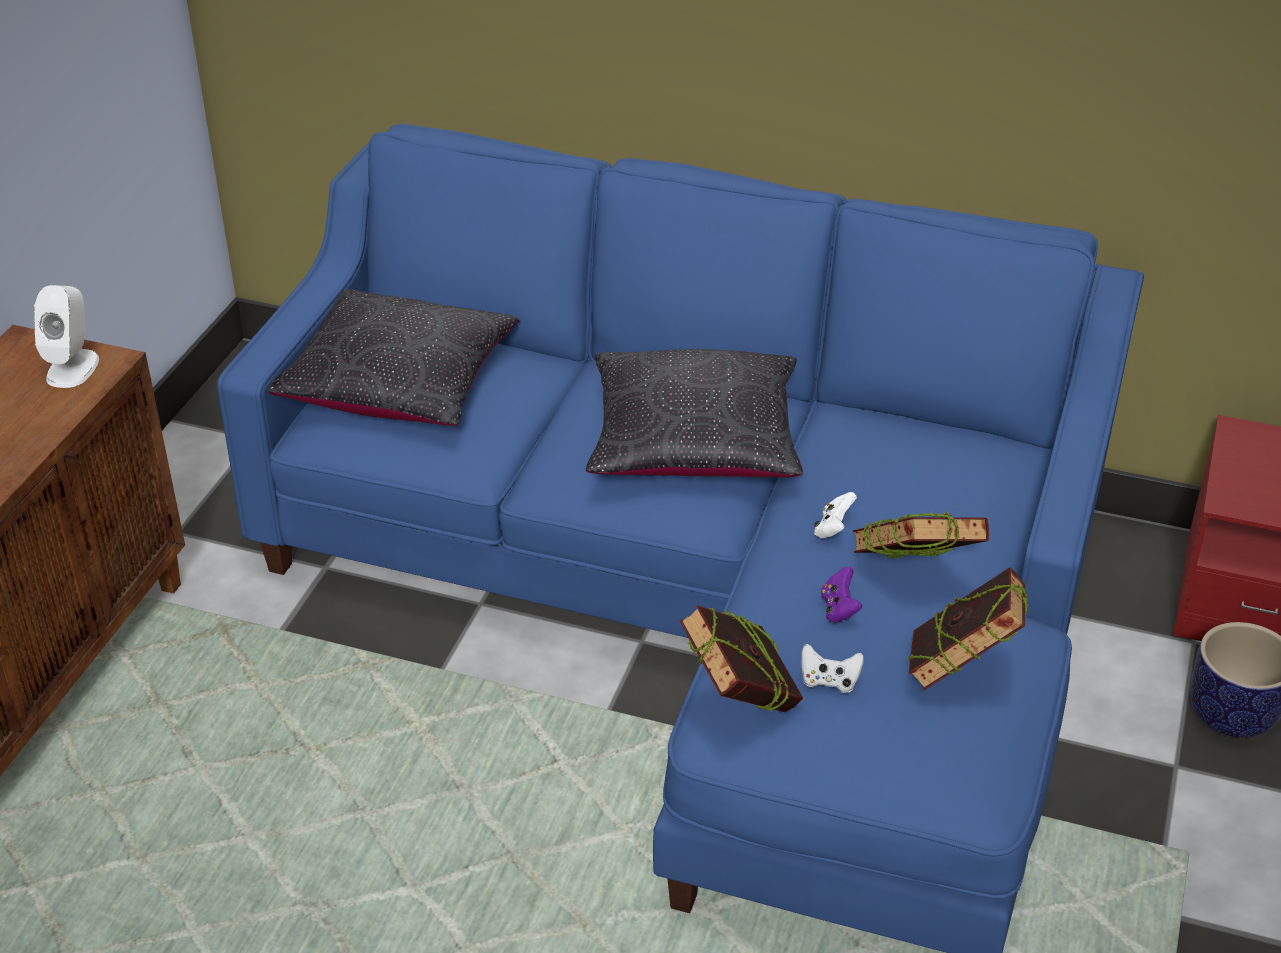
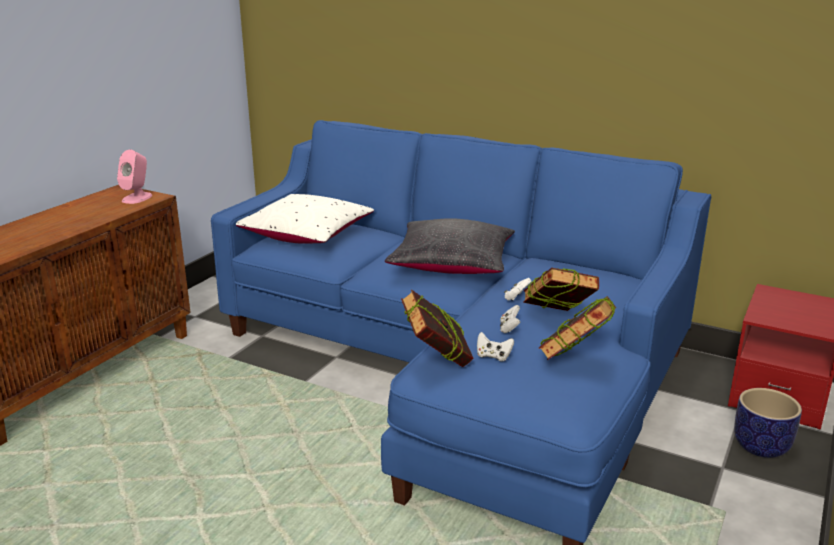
camera: 10 degrees right, 15 degrees down
(73, 368) = (137, 198): white speaker -> pink speaker
(397, 383) = (306, 234): black pillow -> white pillow
(839, 609) = (509, 328): purple game controller -> white game controller

